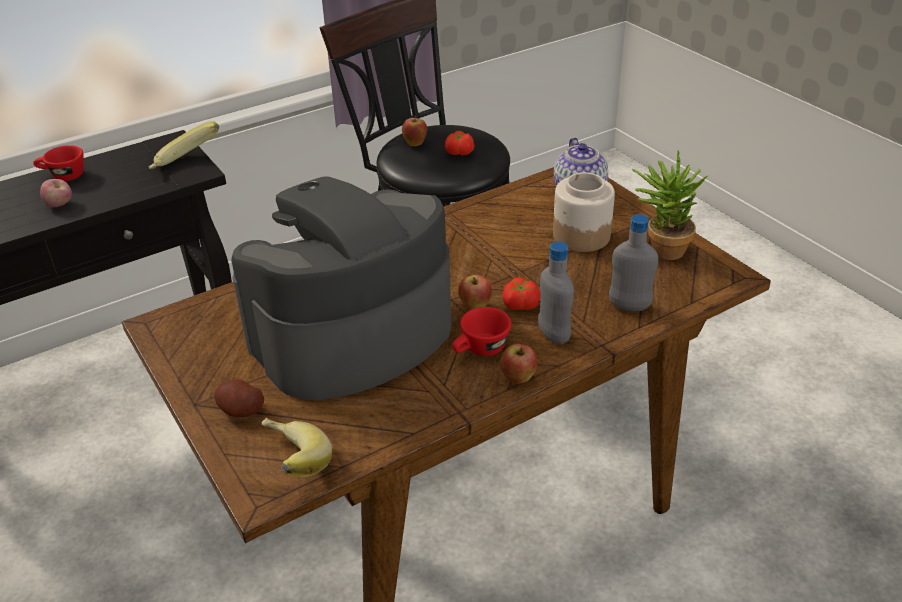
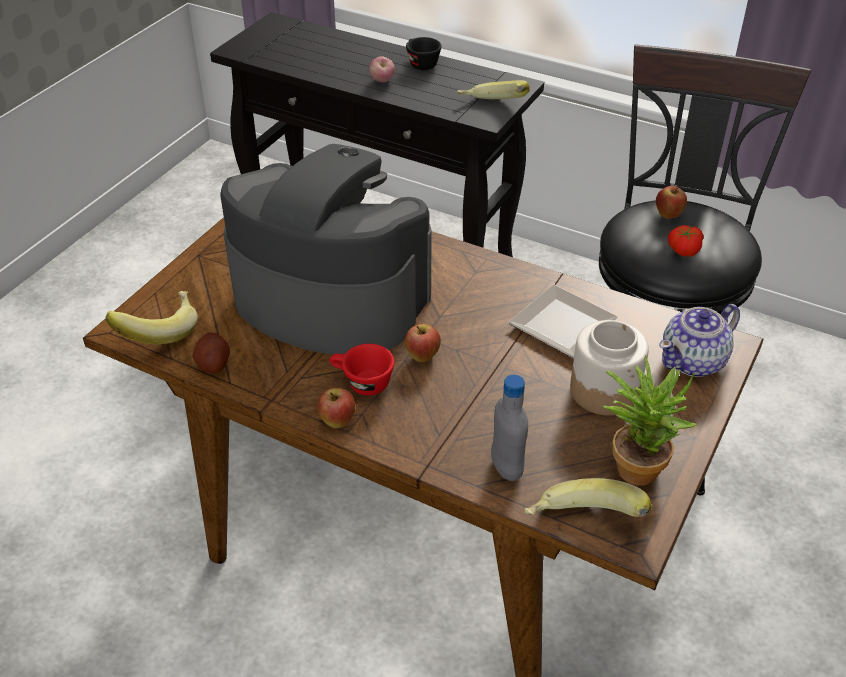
camera: 60 degrees right, 5 degrees up
(63, 176) = (420, 63): red cup -> black cup
(241, 410) = (204, 280): potato -> potato (213, 364)
(493, 228) = (561, 322): none -> plate
(520, 305) = (448, 385): tomato -> none
(553, 335) = (418, 425): grey bottle -> none
(706, 292) = (582, 525): none -> banana

